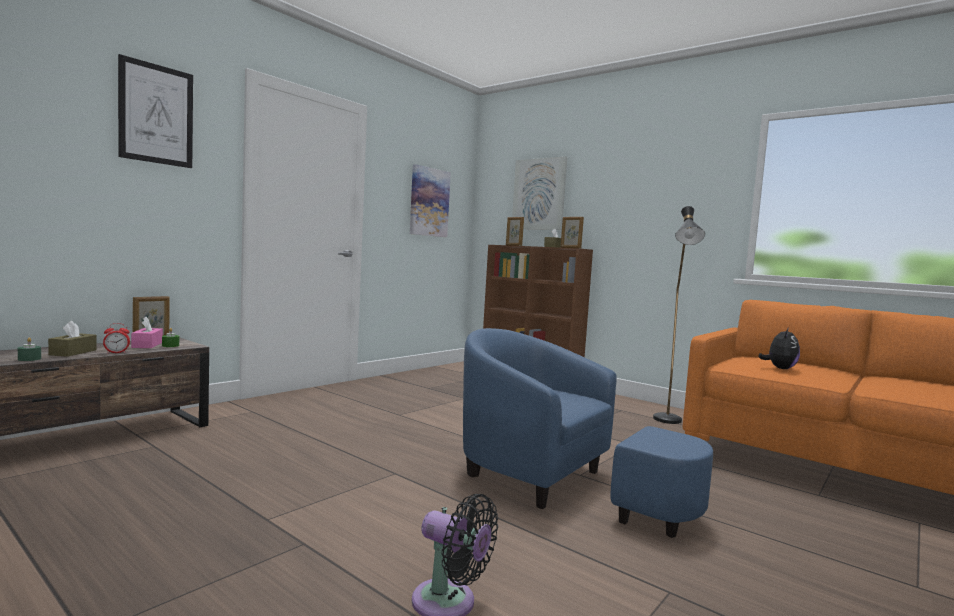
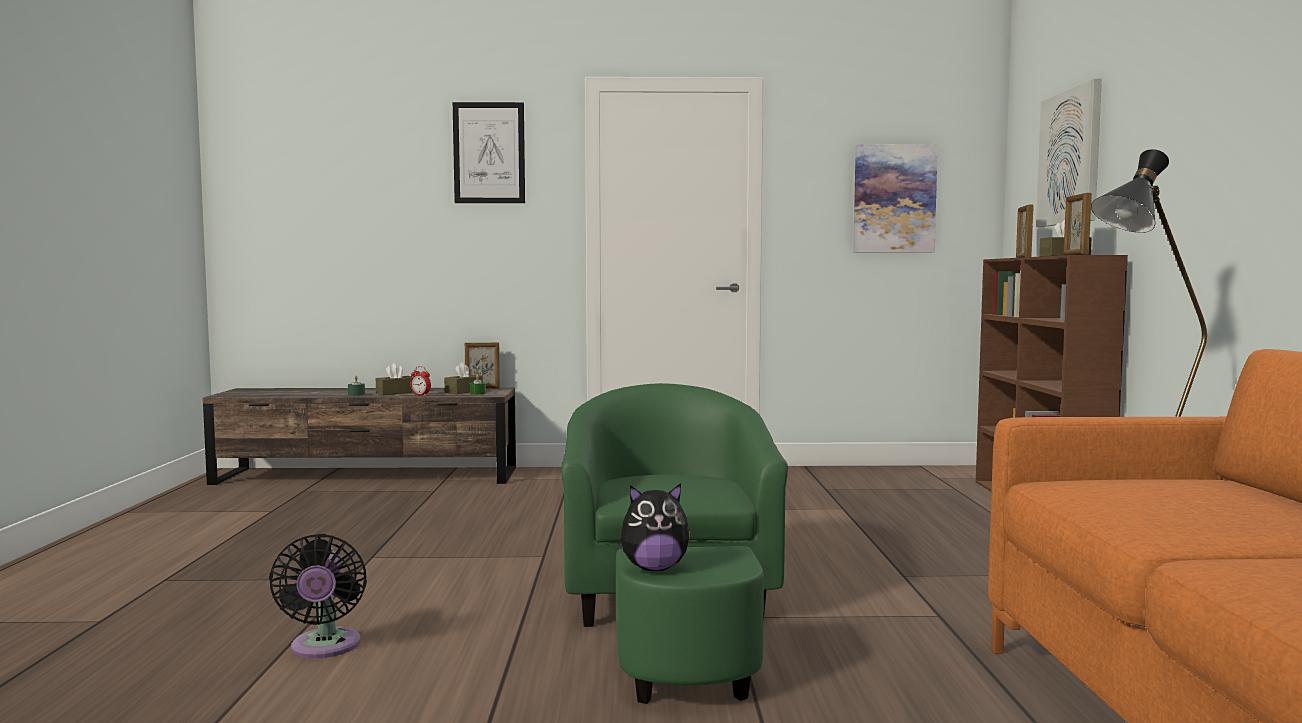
camera: 50 degrees right, 0 degrees up
(147, 345) = (463, 391): pink tissue box -> brown tissue box
(557, 484) = (672, 615): blue armchair -> green armchair
(780, 368) = (1144, 499): plush toy -> plush toy (654, 568)

